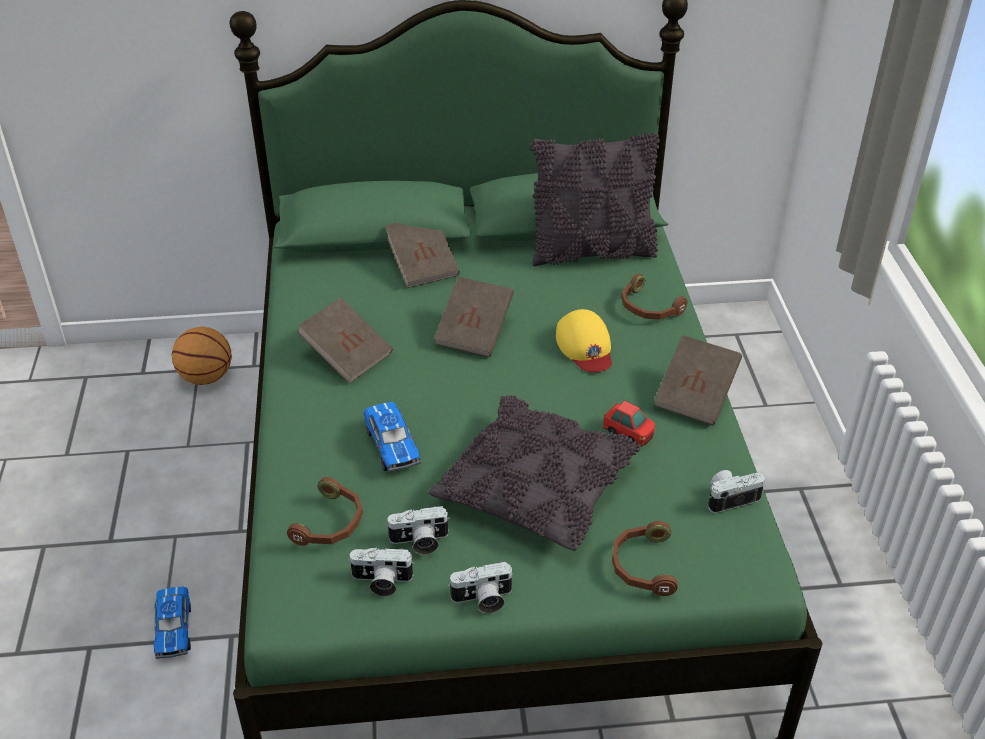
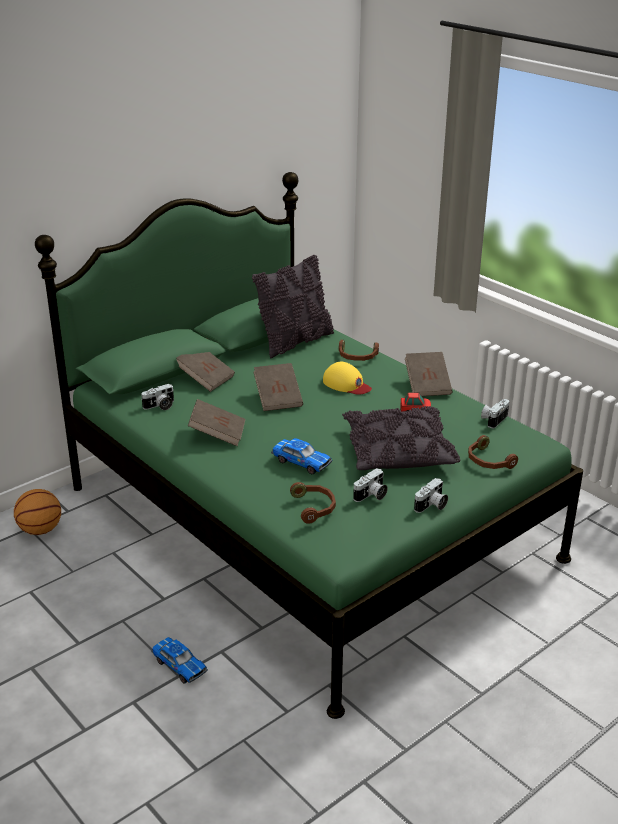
camera: 35 degrees left, 10 degrees down
(381, 582) = (373, 520): camera -> camera (160, 406)

